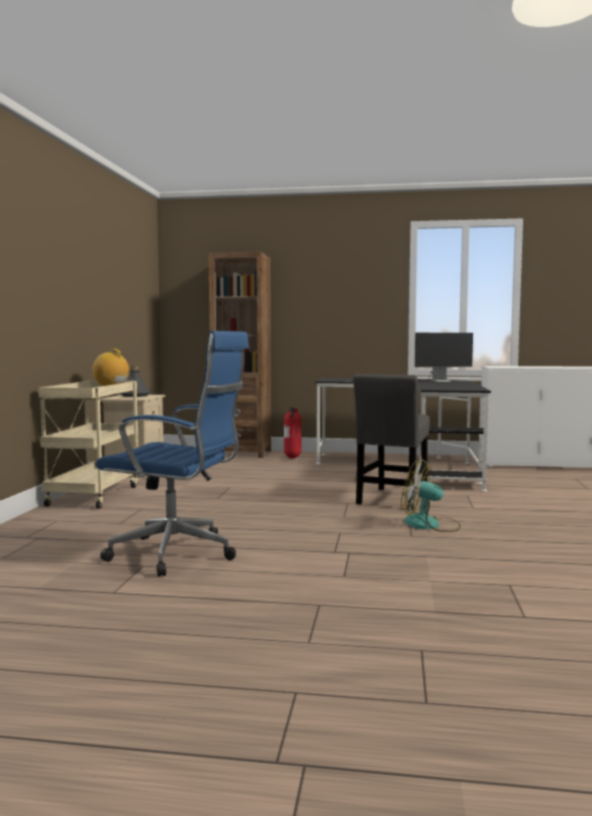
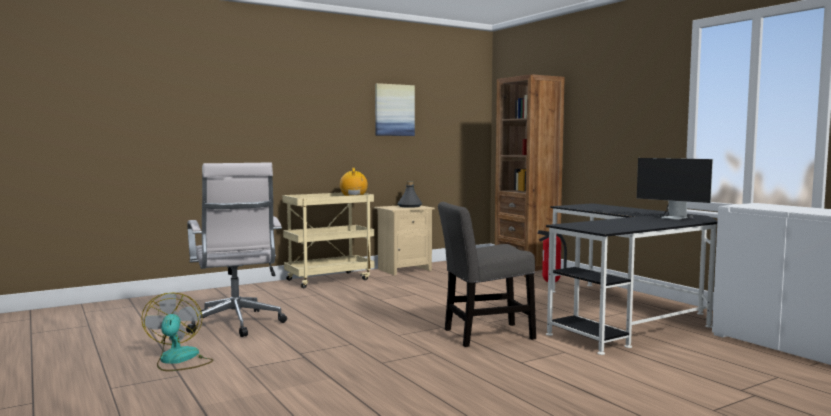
camera: 50 degrees right, 0 degrees up
(107, 279) = (394, 110): none -> picture
(178, 554) = (236, 325): blue office chair -> white office chair
(430, 525) = (426, 361): fan -> fan (179, 360)

